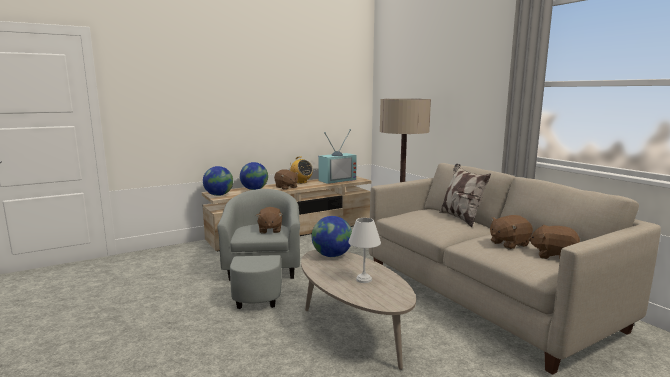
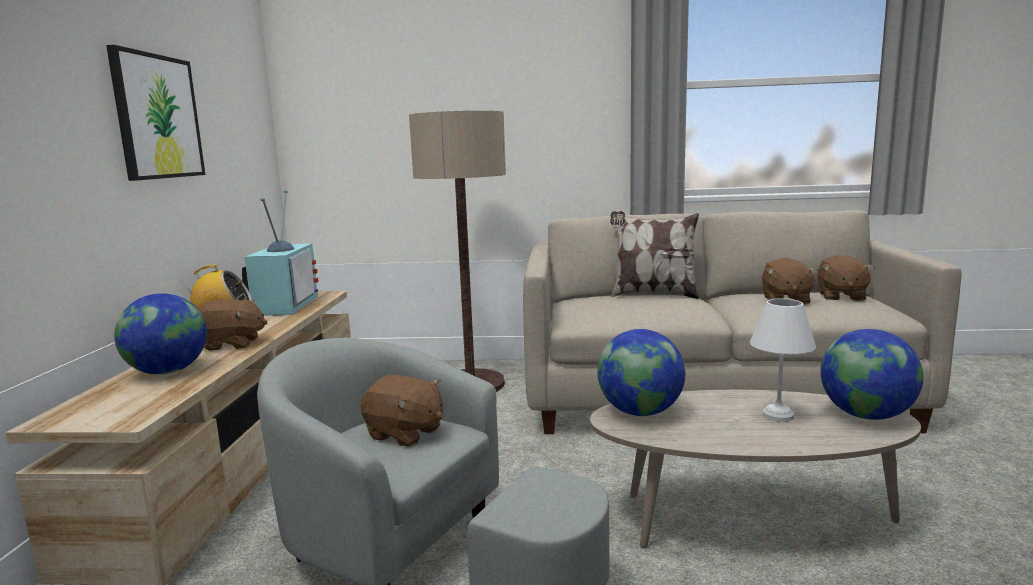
camera: 55 degrees left, 0 degrees up
(219, 195) = (108, 415): globe -> globe (866, 415)
(288, 98) = (157, 117): none -> picture
(553, 256) = (840, 297): brown plush toy -> brown plush toy turned 45 degrees counterclockwise

